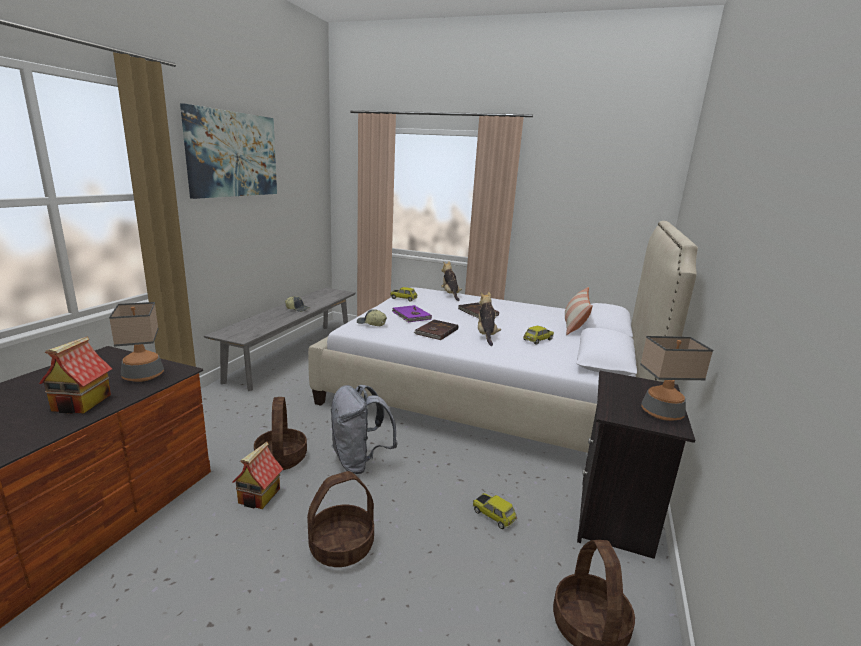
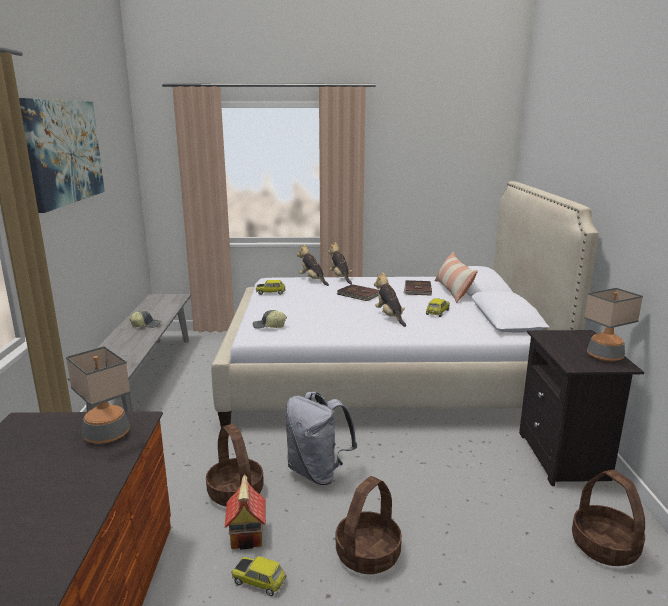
camera: 20 degrees left, 0 degrees up
(82, 403) = (78, 480): toy house -> none
(411, 316) = (298, 310): purple book -> none
(436, 331) = (340, 322): brown book -> brown book (417, 290)
(477, 297) = (340, 278): none -> plush toy
(494, 515) = (474, 484): toy car -> toy car (260, 580)

